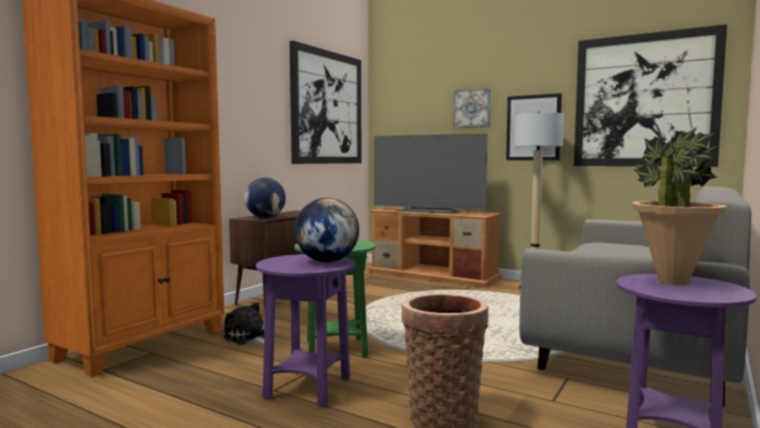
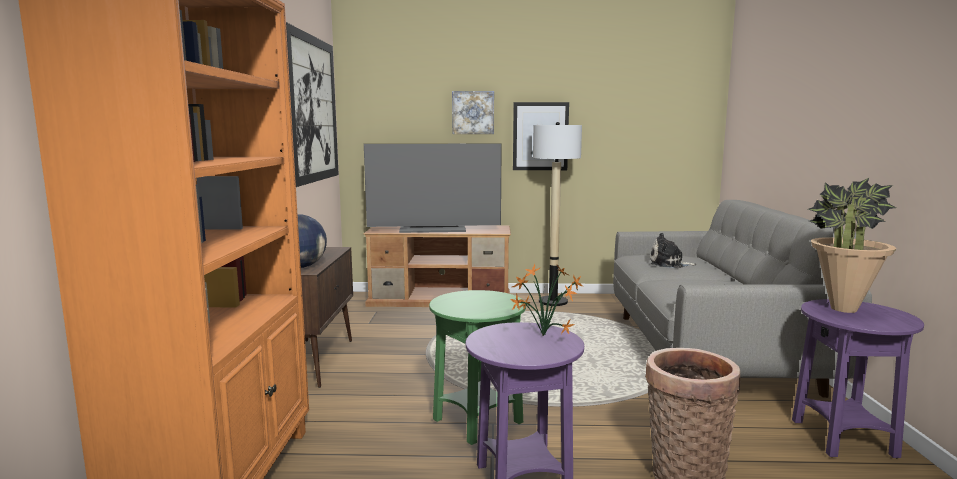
camera: 30 degrees left, 5 degrees up
(248, 338) = (357, 434): plush toy -> plush toy (668, 264)
(327, 261) = (542, 335): globe -> potted plant
(645, 101) = (645, 114): picture -> none

